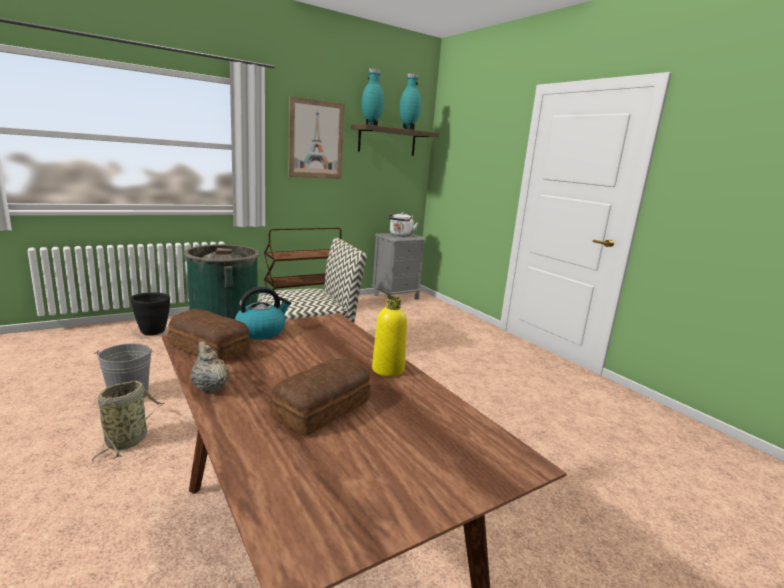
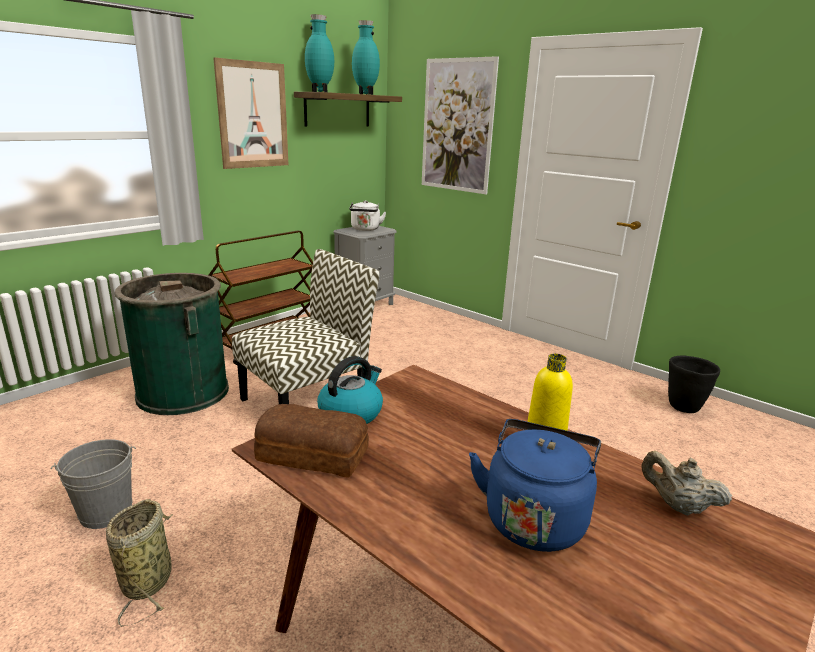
camera: 15 degrees left, 5 degrees up
(153, 332) = (80, 408): black planter -> black planter (683, 407)
(210, 387) = (374, 519): beige teapot -> beige teapot (678, 506)
(324, 409) = (534, 518): bread -> blue kettle
(478, 157) = (457, 126): none -> picture

